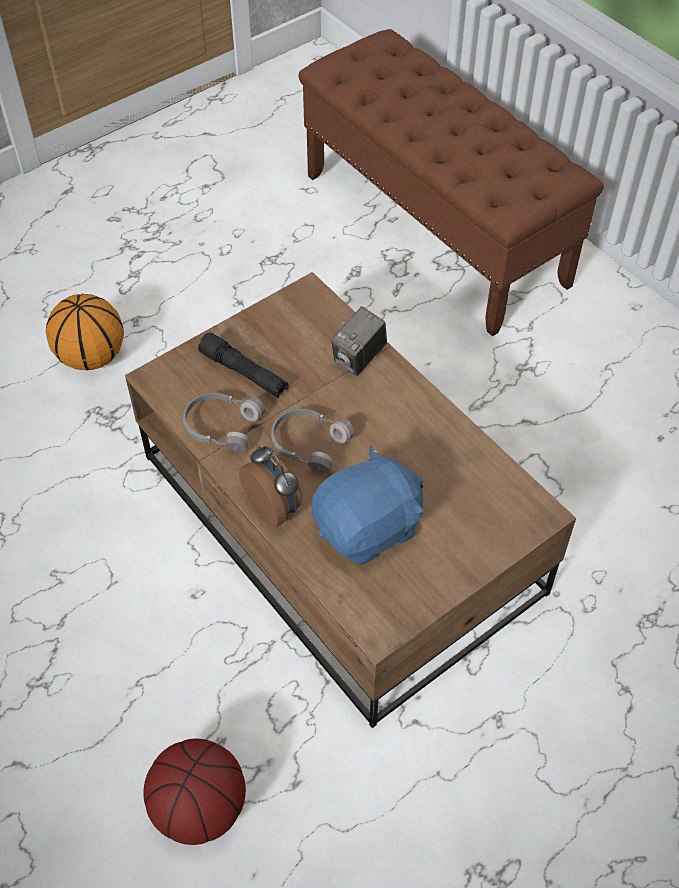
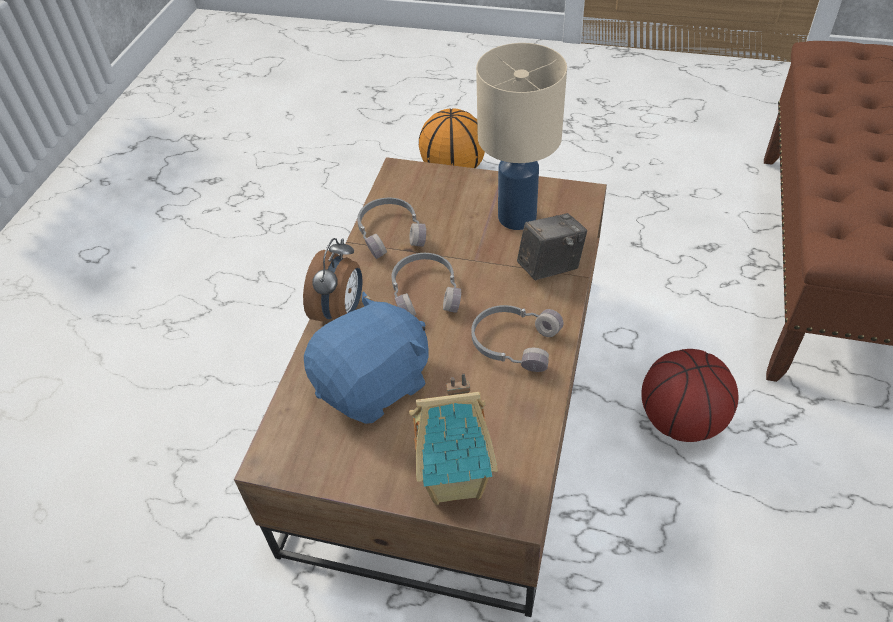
camera: 55 degrees right, 5 degrees down
(198, 807) = (126, 484): basketball -> basketball (680, 420)
(244, 373) = (456, 212): black flashlight -> none
(290, 343) = (517, 218): none -> beige table lamp
(359, 358) = (549, 266): camera -> camera turned 150 degrees clockwise
(368, 528) = (374, 384): blue plush toy -> blue plush toy turned 60 degrees counterclockwise
(408, 425) = (514, 342): none -> grey headphones
(494, 531) = (457, 481): none -> toy house

